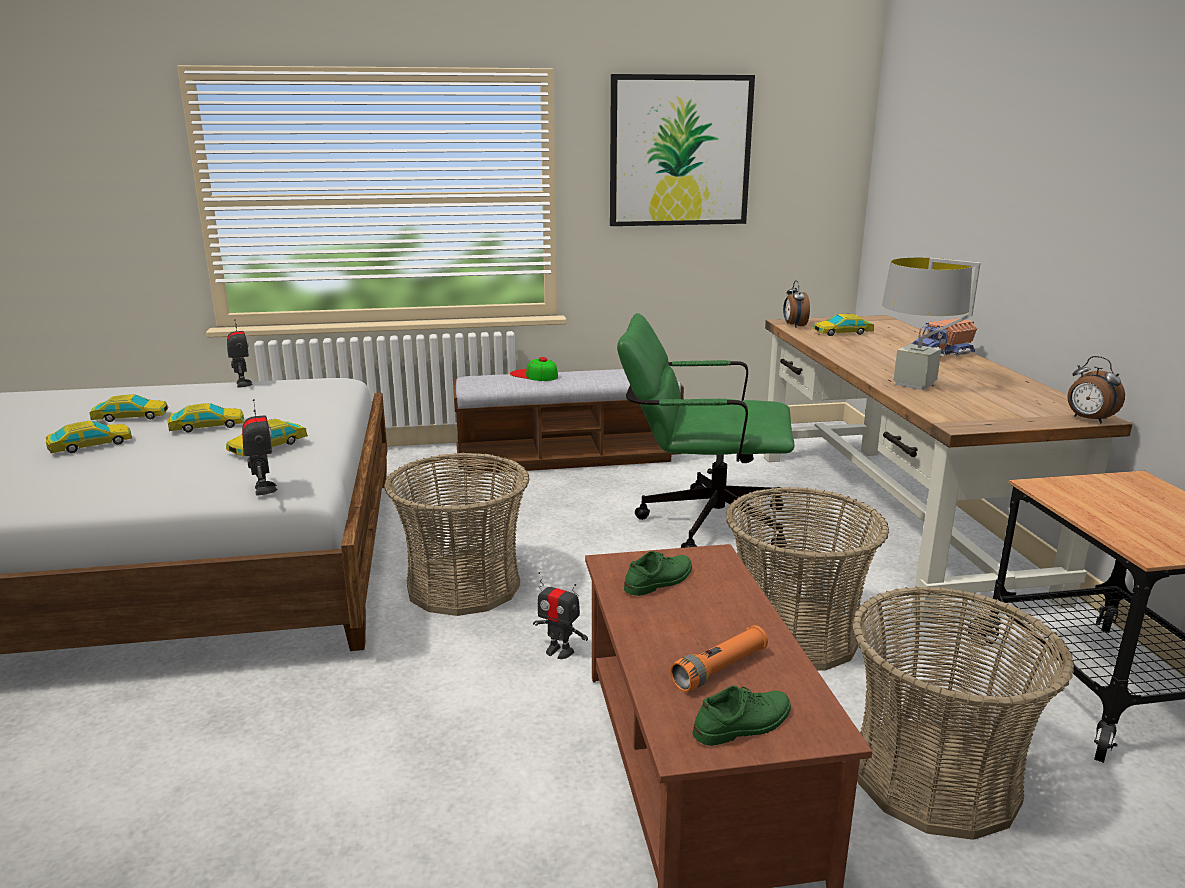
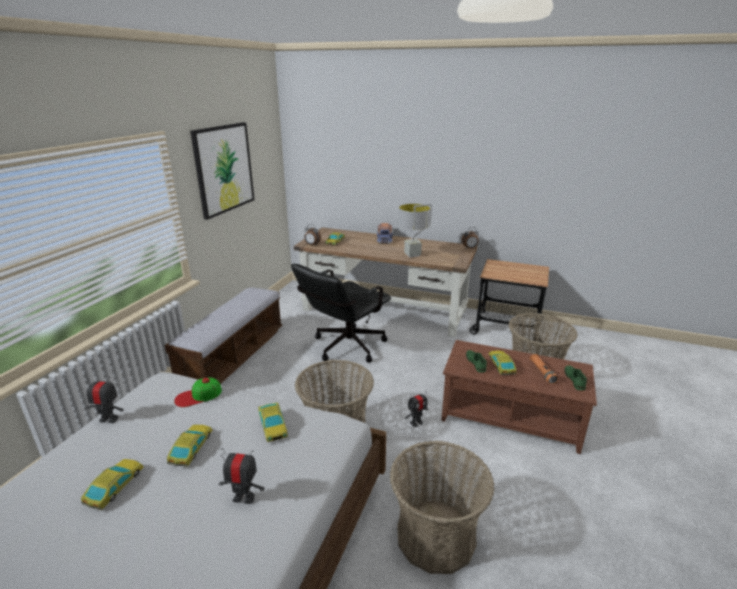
camera: 60 degrees left, 5 degrees up
(91, 445) = (166, 513): toy car -> toy car (501, 365)
(264, 489) = (340, 438): toy robot -> toy robot (244, 498)
(534, 375) = (211, 319): cap -> cap (198, 396)
(700, 522) = (344, 348): green office chair -> black office chair
(794, 634) = (444, 363): basket -> basket (435, 536)

